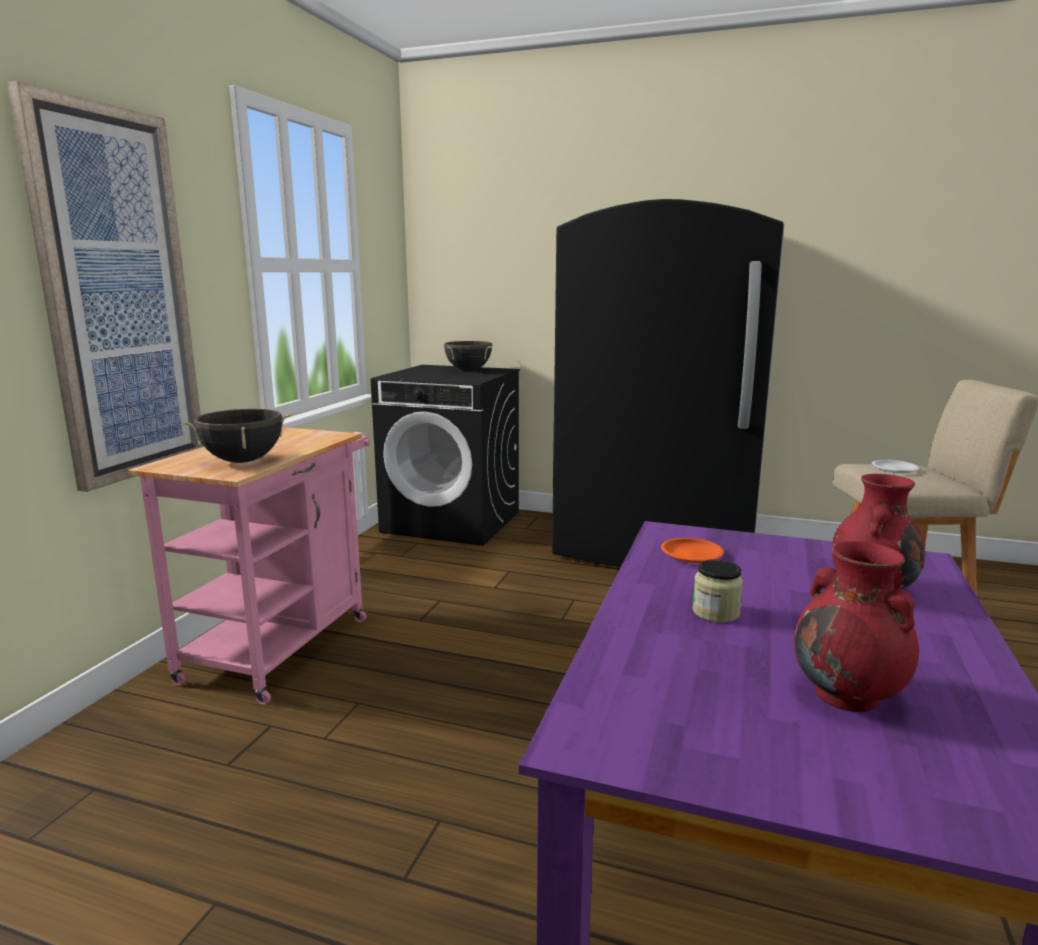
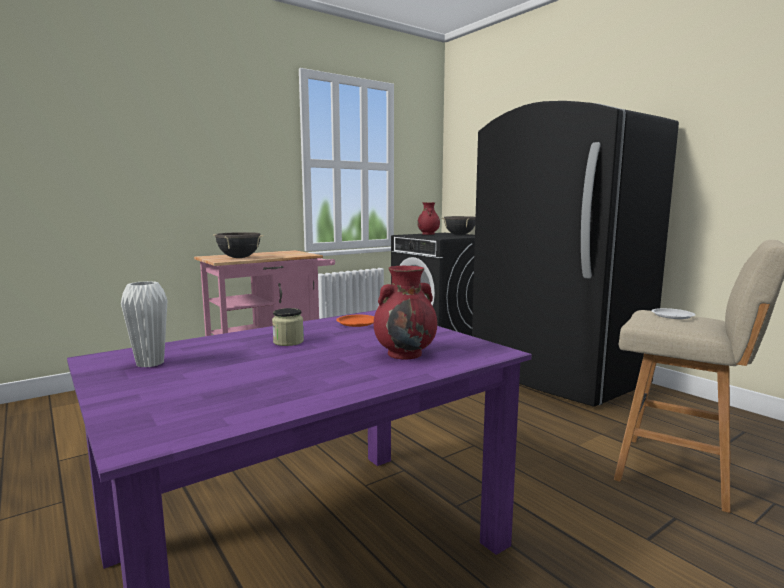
camera: 35 degrees right, 5 degrees down
(117, 298) = (212, 175): picture -> none
(678, 719) = (150, 363): none -> white vase
(848, 695) = (239, 378): red vase -> red vase (428, 234)

